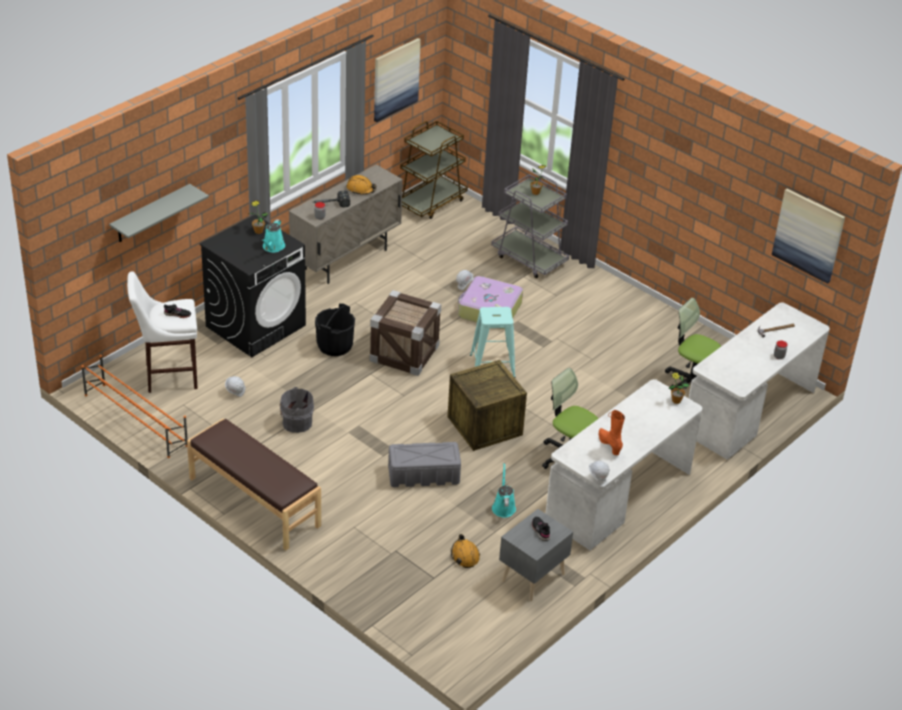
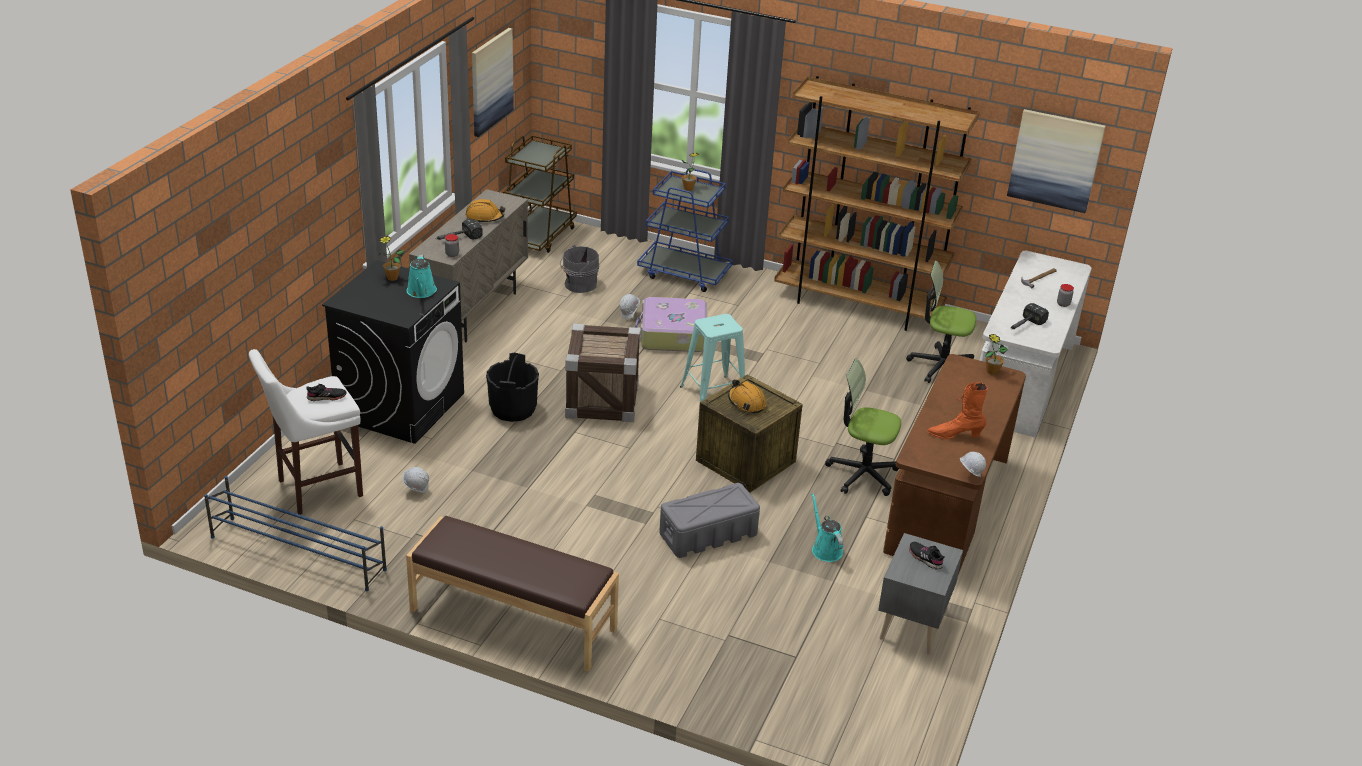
camera: 20 degrees left, 5 degrees down
(135, 420) = (297, 553): orange shoe rack -> blue shoe rack
(151, 214) = (258, 270): grey shelf -> none
(295, 422) = (513, 509): grey bucket -> grey bucket (579, 285)
(465, 555) = (816, 619): orange hard hat -> orange hard hat (746, 402)
(529, 259) = (684, 273): grey cart -> blue cart
(609, 445) = (954, 435): orange boot -> orange boot turned 45 degrees counterclockwise
(619, 496) = (947, 505): white desk -> brown desk
(655, 316) = (858, 306): none -> brown bookcase
(731, 368) = (1024, 325): none -> hammer

